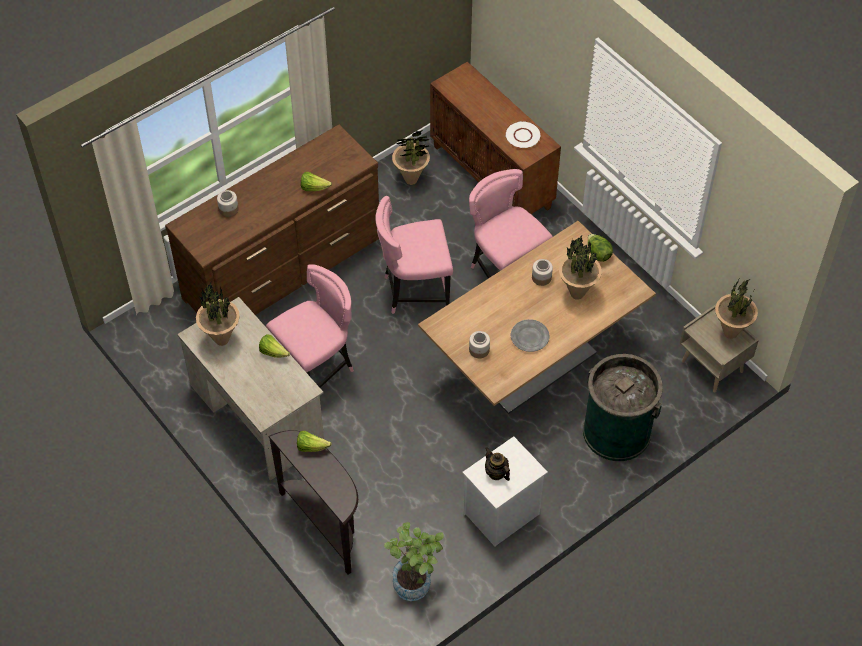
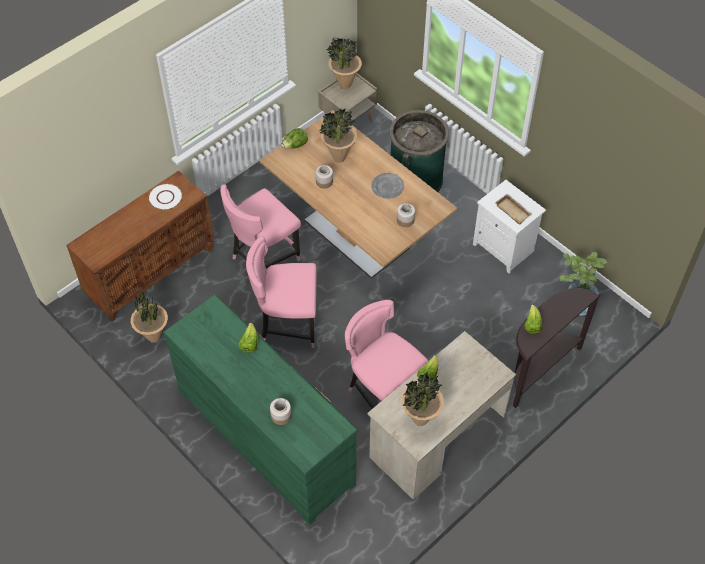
camera: 95 degrees left, 0 degrees up
(283, 268) = (266, 435): brown dresser -> green dresser
(414, 291) = (287, 324): pink chair -> pink chair turned 105 degrees clockwise
(496, 473) = (514, 211): teapot -> beige tray

